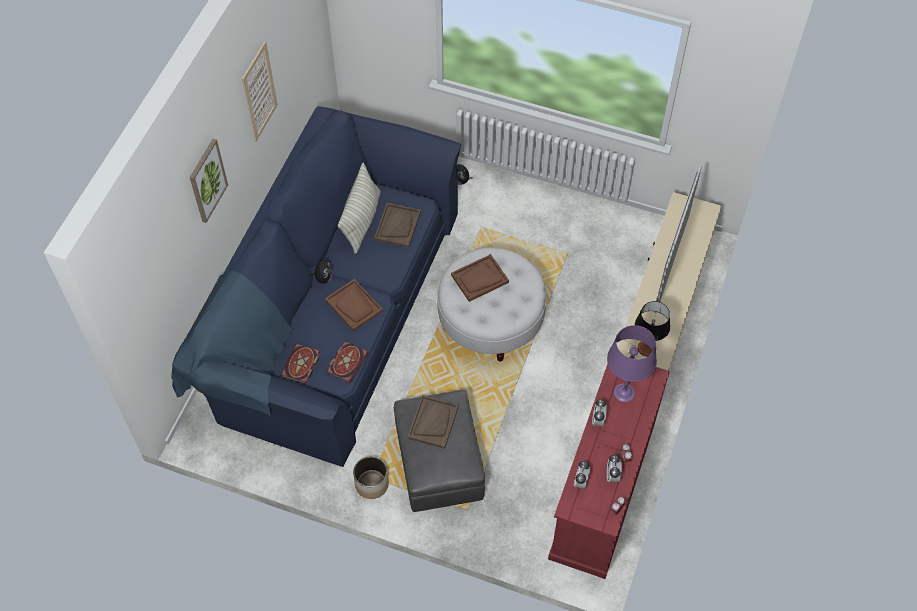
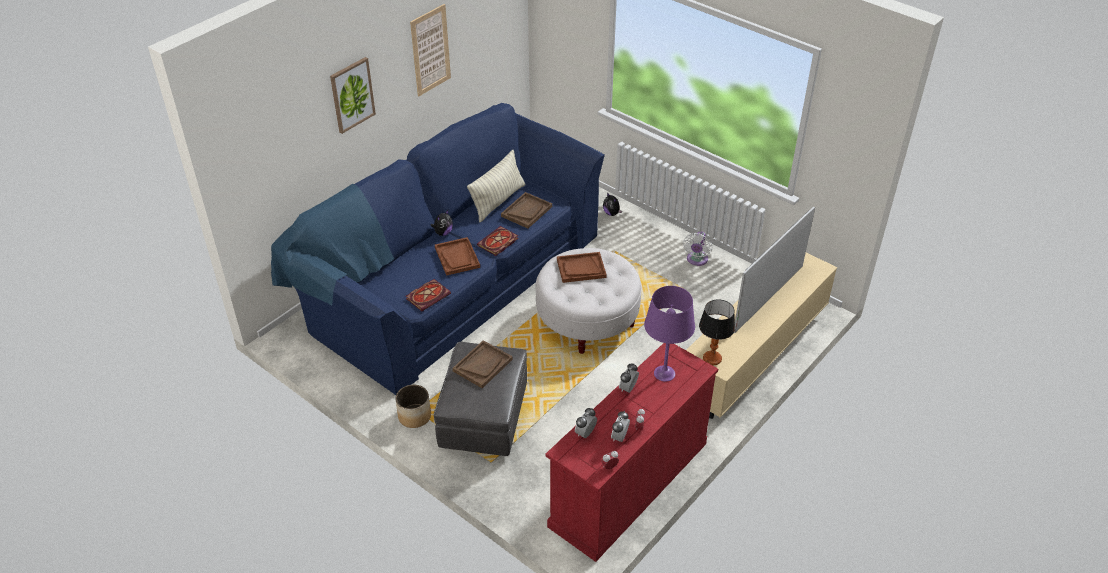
camera: 20 degrees right, 15 degrees down
(301, 365) = (387, 288): book -> book (498, 243)
(567, 215) = (696, 260): none -> white fan

